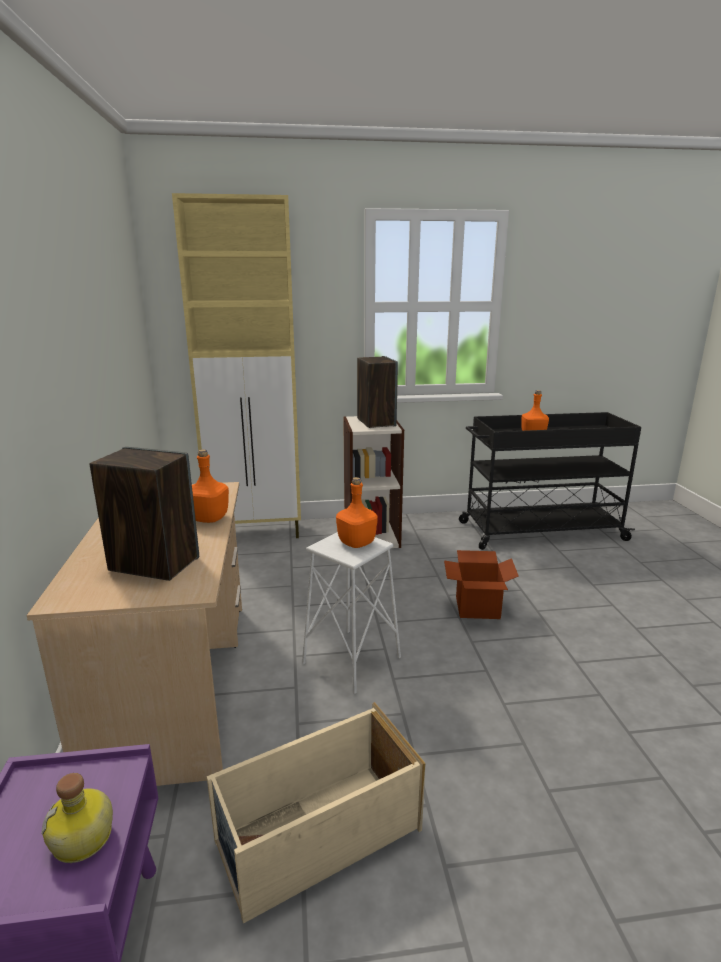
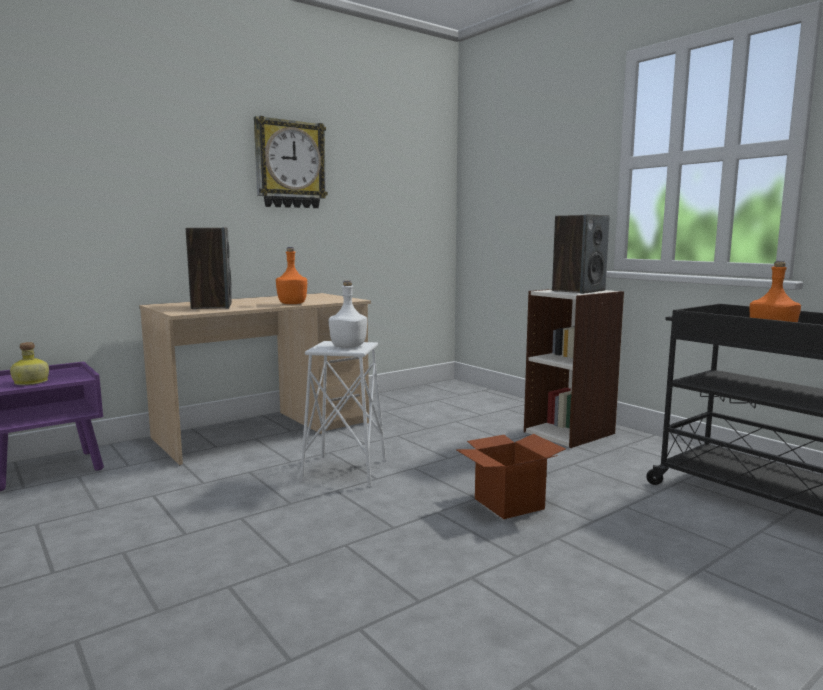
camera: 60 degrees right, 10 degrees down
(74, 323) = (289, 164): none -> wall clock
(257, 532) = (491, 399): beige cabinet -> none
(317, 836) = (139, 503): beige storage box -> none
(357, 543) = (349, 346): orange bottle -> white bottle

